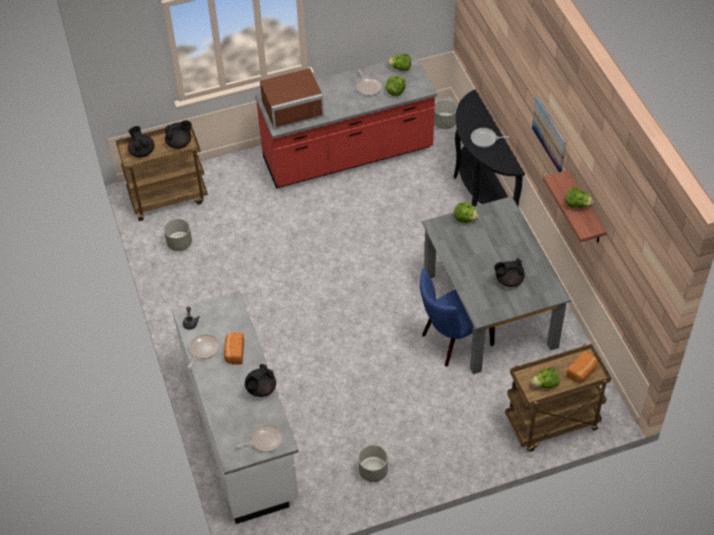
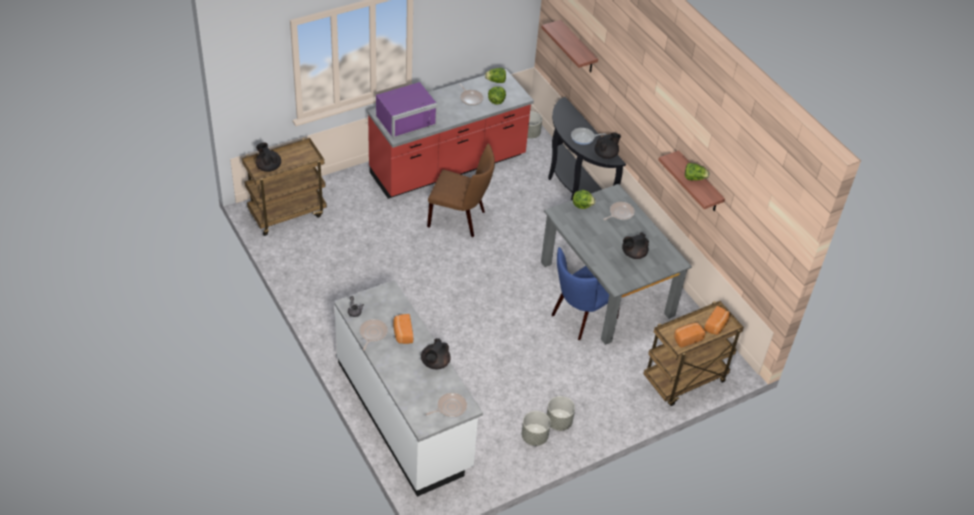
camera: 15 degrees left, 5 degrees down
(179, 143) = (303, 157): black teapot -> black teapot (606, 154)
(179, 243) = (307, 253): grey planter -> grey planter (558, 422)
(292, 107) = (404, 119): brown microwave -> purple microwave
(348, 217) = (460, 219): none -> brown chair
(485, 39) = (577, 48): none -> shelf
(505, 231) = (620, 213): none -> frying pan
(545, 384) = (687, 338): lettuce -> bread
(549, 134) = (656, 122): picture -> none

